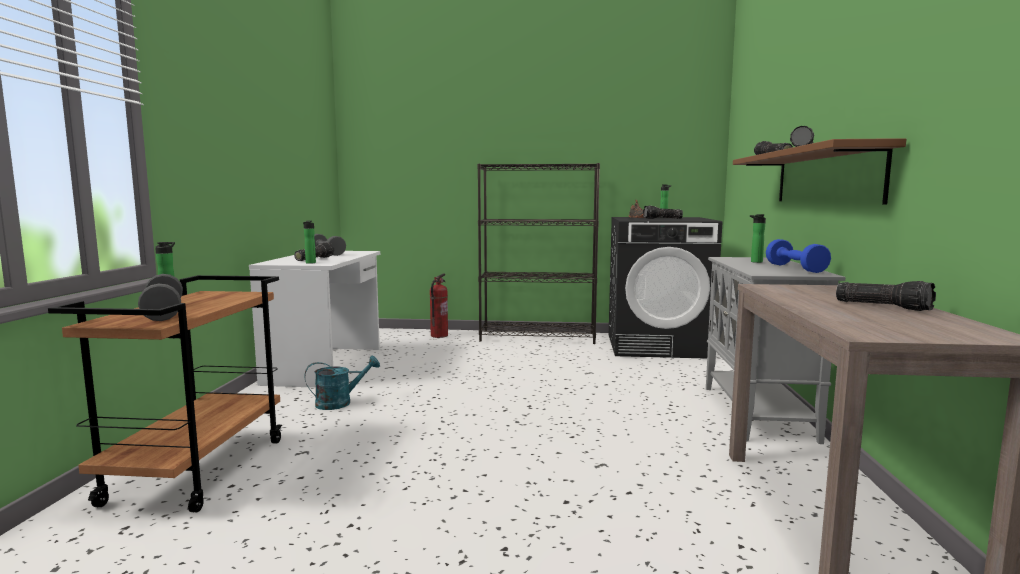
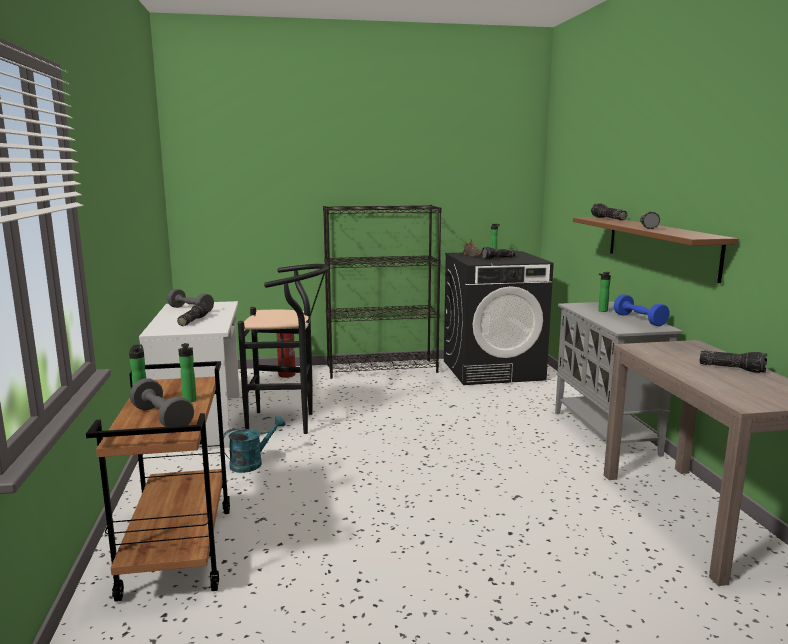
camera: 15 degrees left, 5 degrees up
(310, 263) = (199, 329): bottle -> bottle (189, 401)
(405, 373) = (288, 423): none -> black stool

